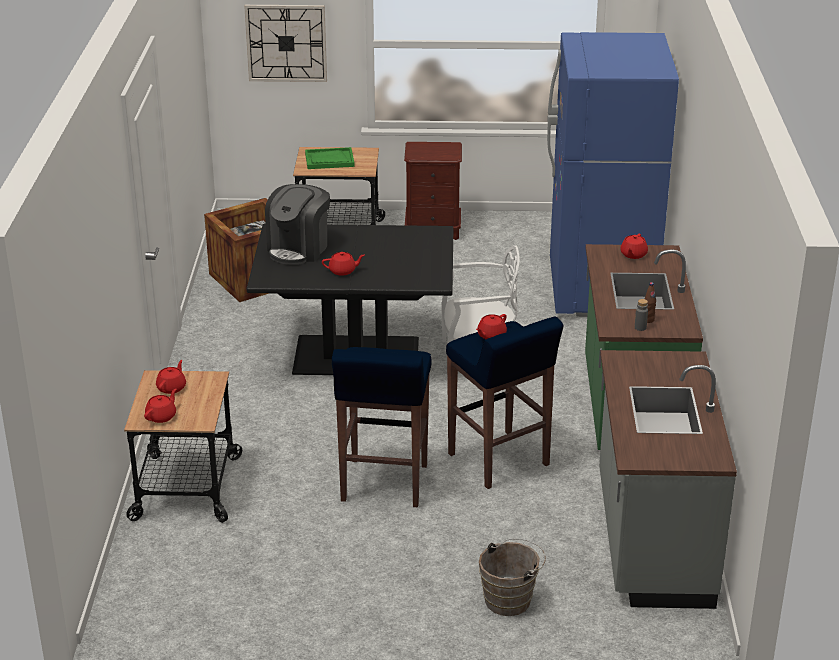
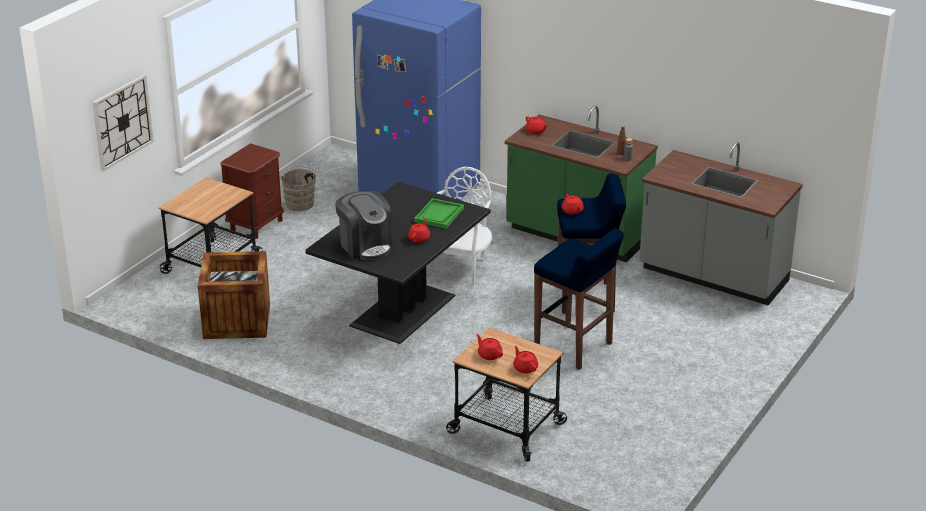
camera: 60 degrees left, 0 degrees up
(329, 160) = (201, 202): green tray -> green tray (439, 215)
(511, 599) = (731, 341): brown bucket -> brown bucket (300, 203)

